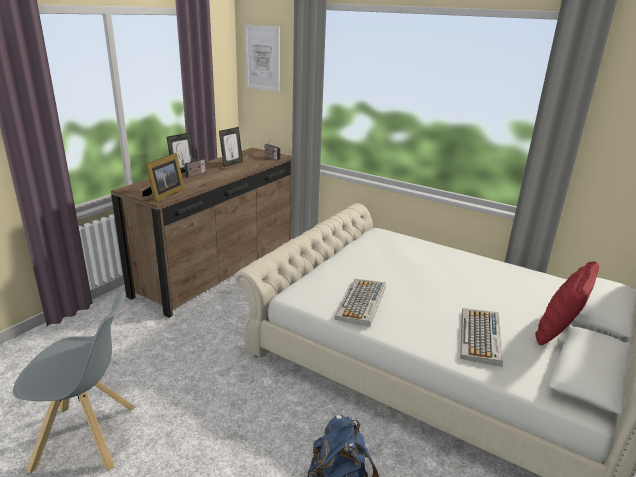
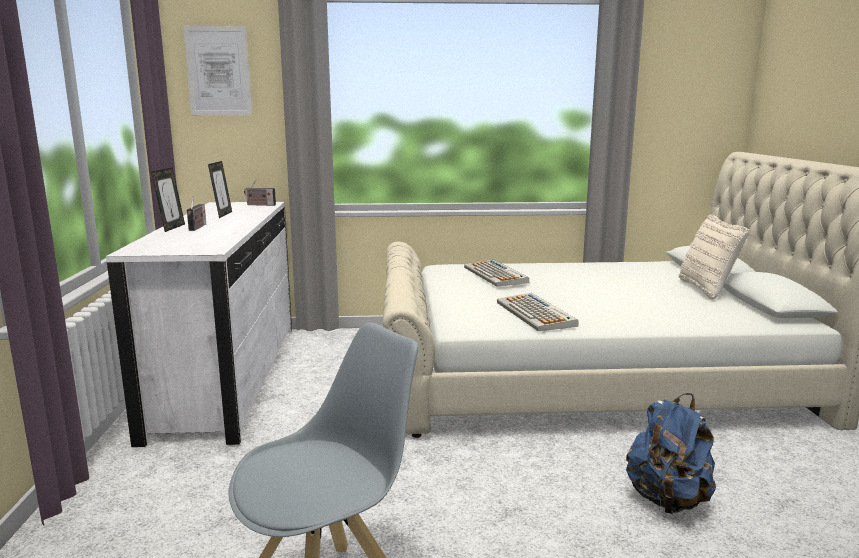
camera: 35 degrees left, 10 degrees down
(164, 194) = (205, 246): picture frame -> none
(219, 268) = (230, 376): brown dresser -> white dresser
(481, 337) = (669, 307): keyboard -> keyboard (496, 275)
(558, 332) = (707, 290): red pillow -> beige pillow

